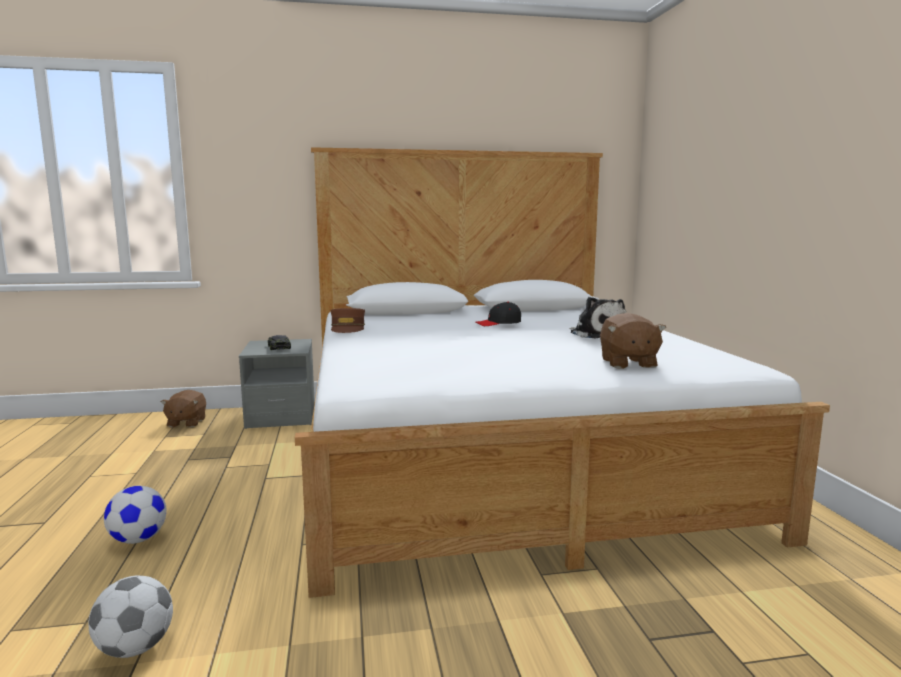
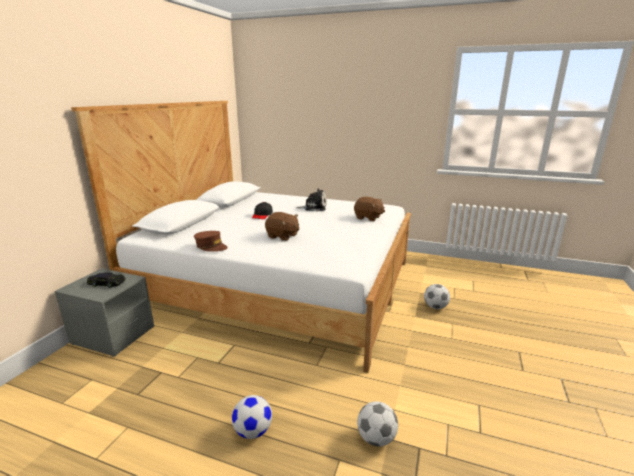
camera: 60 degrees left, 10 degrees up
(186, 422) = (44, 386): brown plush toy -> brown plush toy (282, 236)
(647, 636) = (435, 307): none -> football

